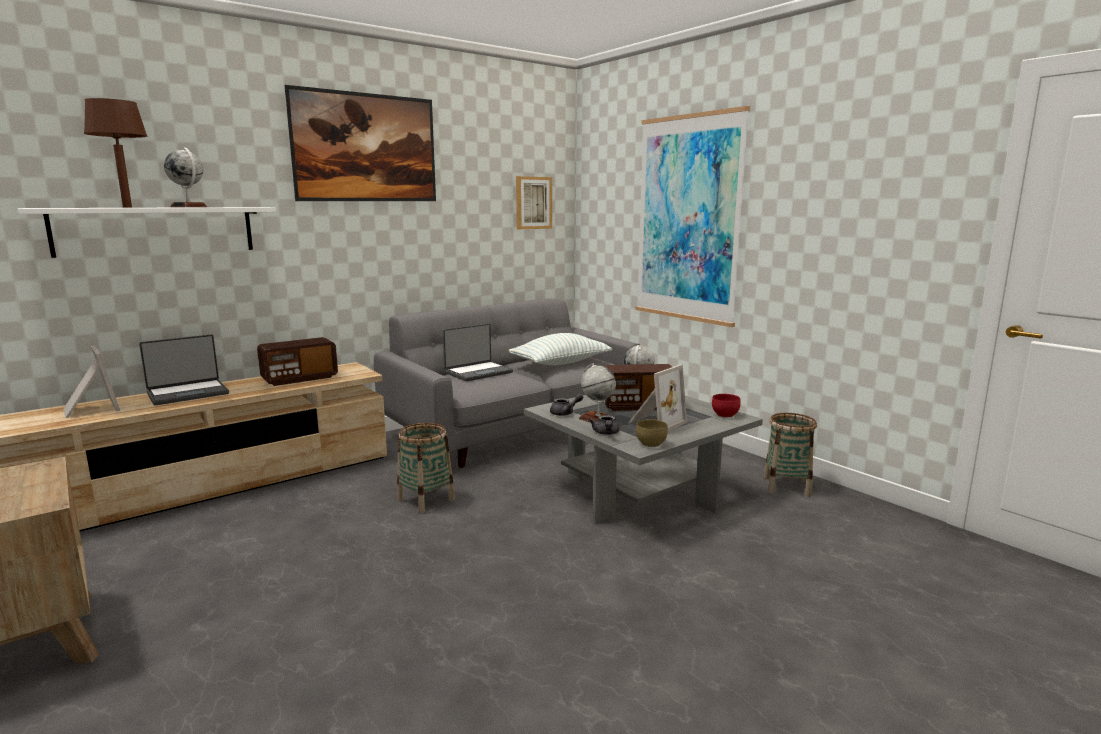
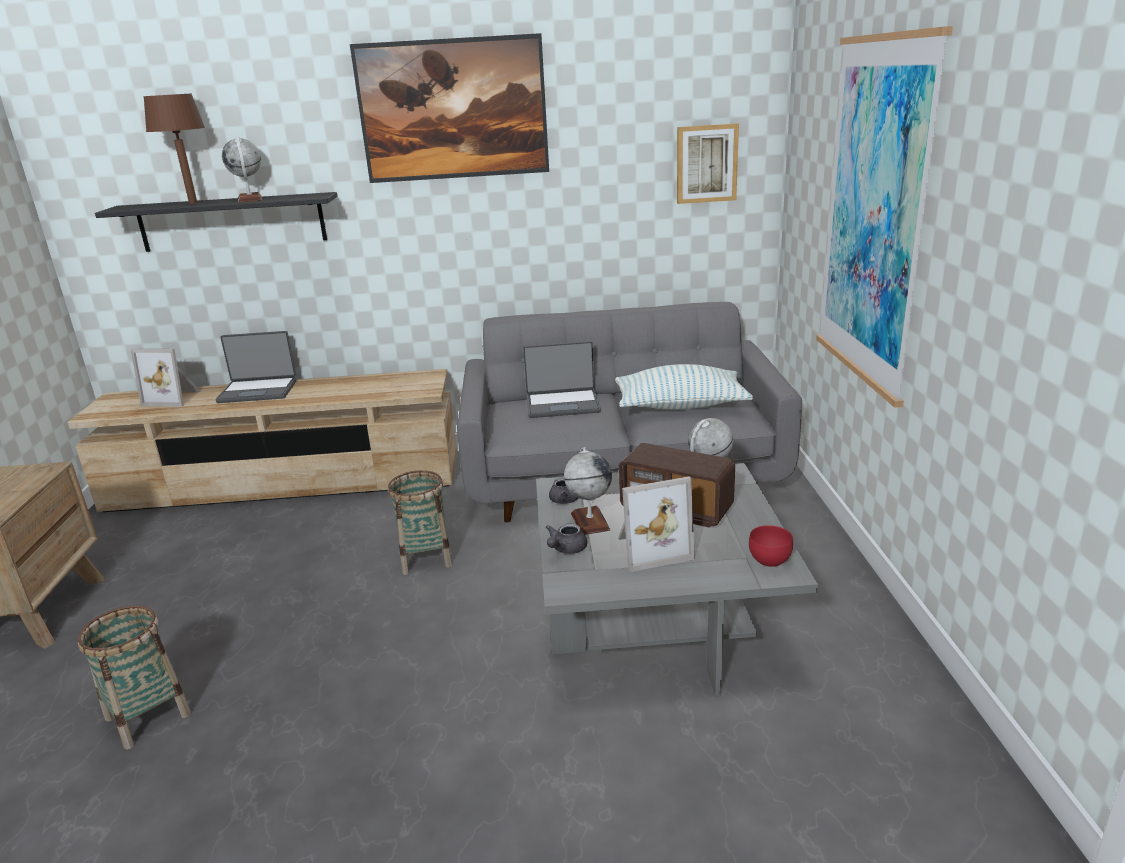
camera: 35 degrees right, 10 degrees up
(90, 409) = (174, 398): picture frame -> picture frame turned 105 degrees clockwise
(156, 230) = (232, 222): white shelf -> black shelf
(299, 378) = (364, 387): radio -> none
(651, 444) = (590, 586): brown bowl -> none
(787, 486) = (883, 688): basket -> basket (148, 717)

